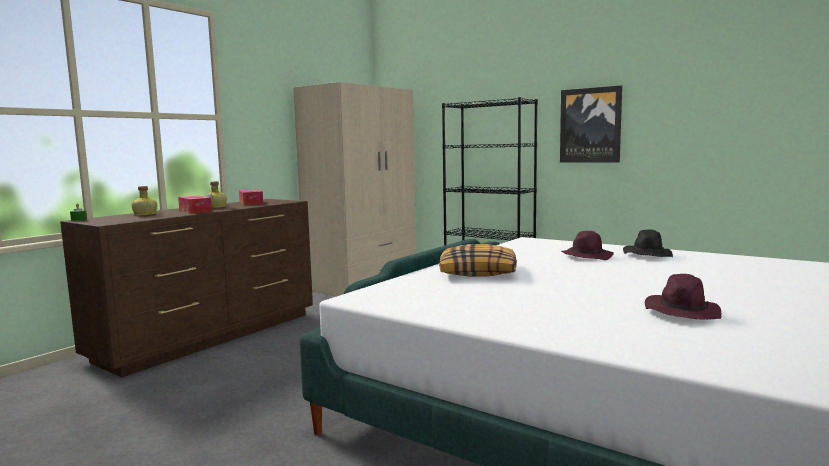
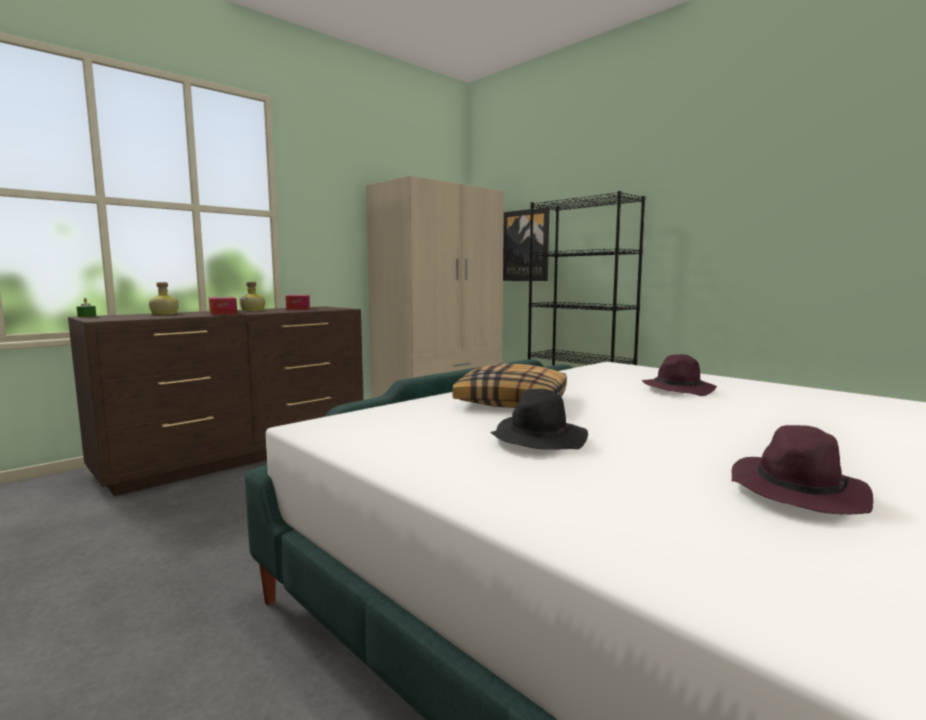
camera: 10 degrees right, 0 degrees up
(590, 125) = (711, 227): picture -> picture (526, 245)
(647, 255) = (767, 393): black hat -> black hat (538, 439)

